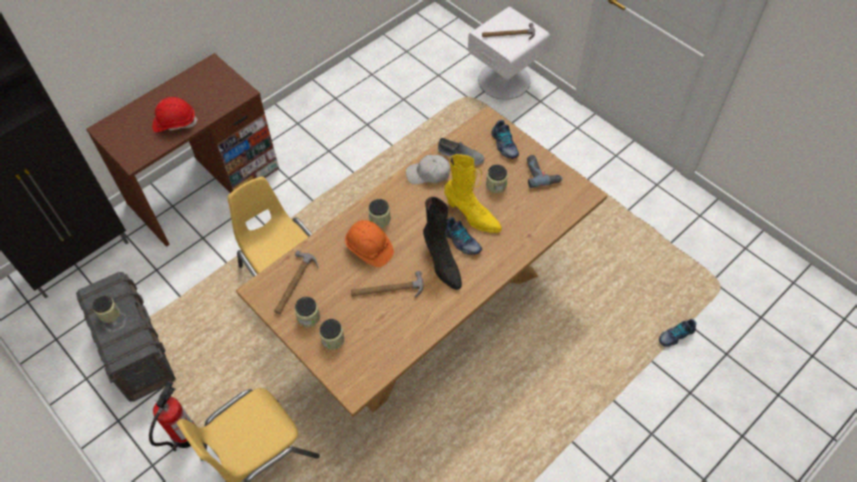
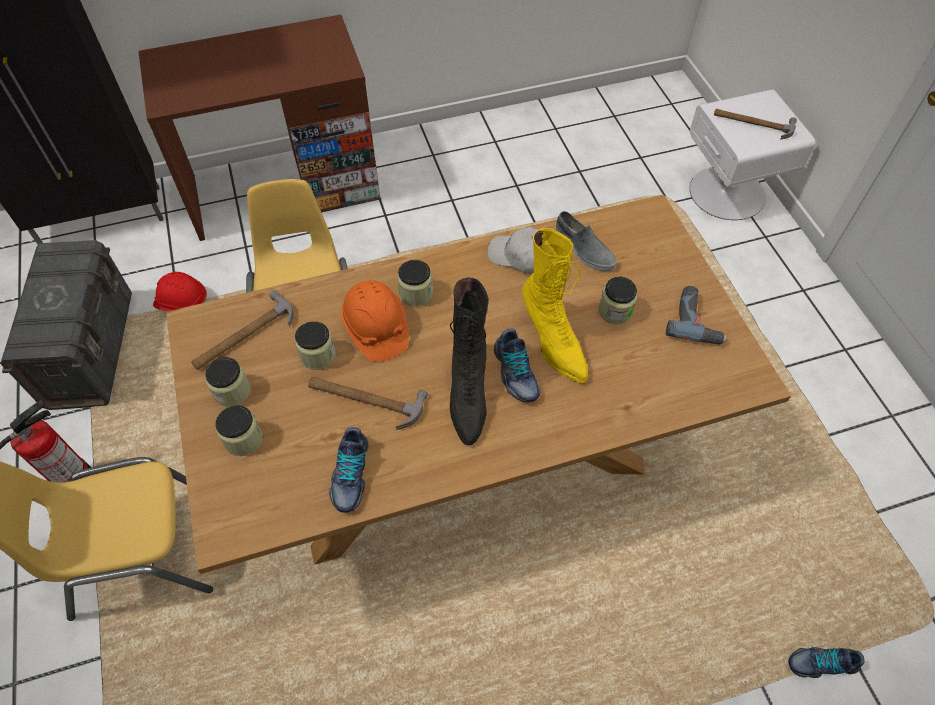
camera: 25 degrees right, 0 degrees up
(109, 314) = (51, 286): jar -> jar (318, 355)
(175, 123) = (240, 77): red hard hat -> red hard hat (182, 302)
(504, 145) = (659, 258): shoe -> shoe (350, 474)

